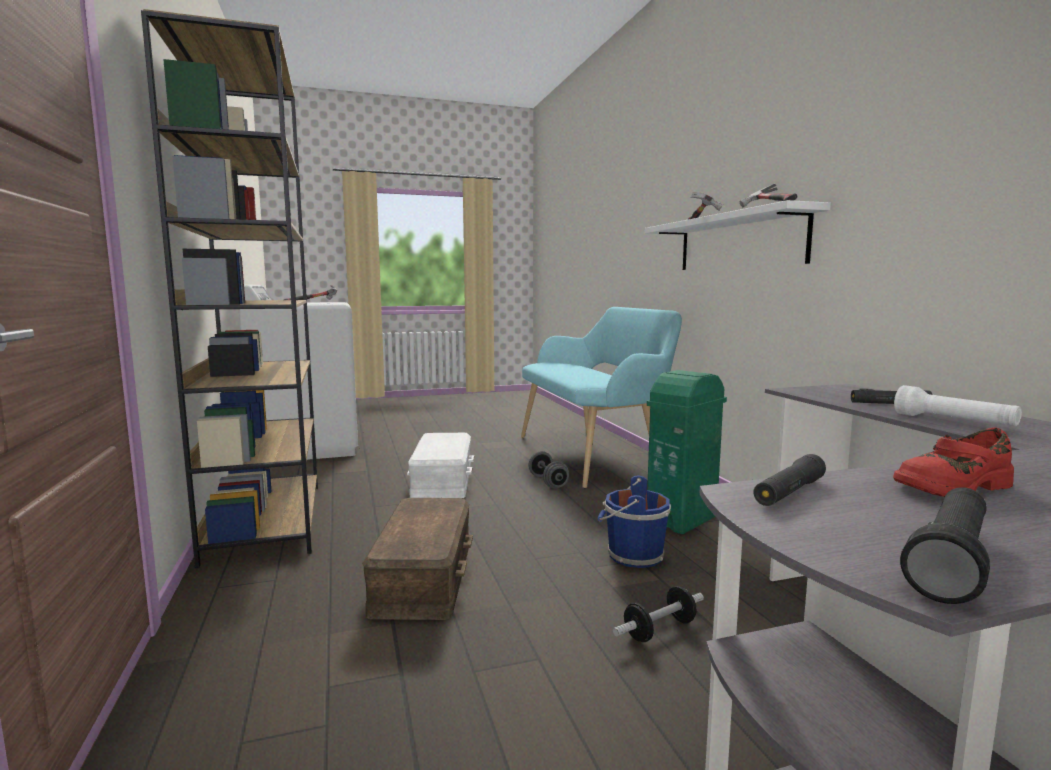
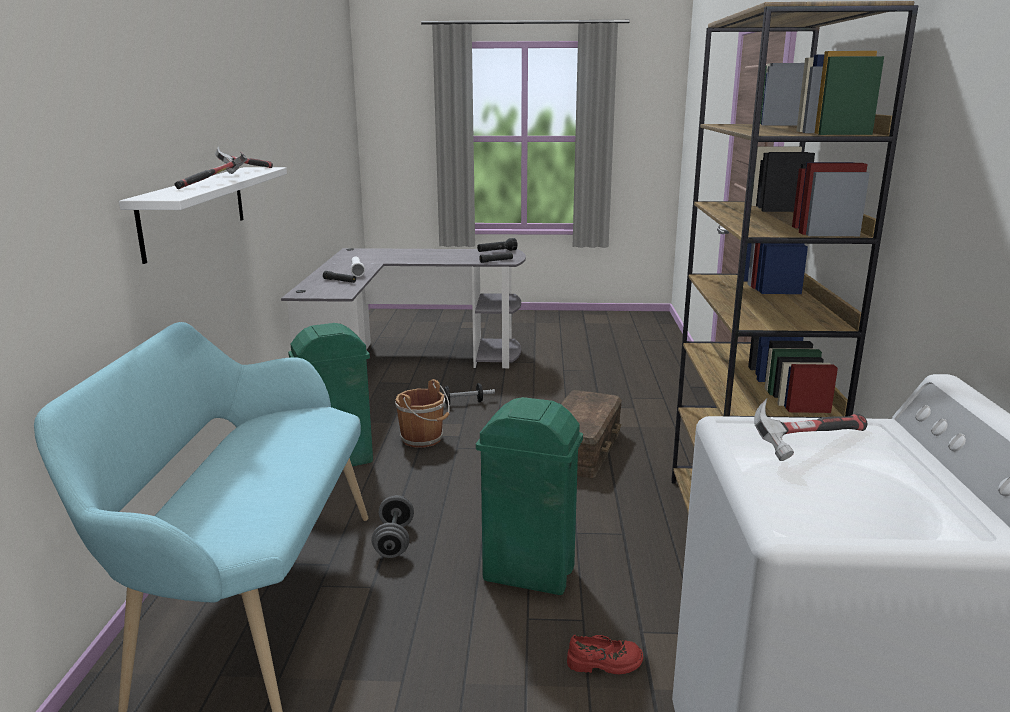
camera: 160 degrees left, 10 degrees up
(441, 480) = (529, 575): white storage box -> green trash can
(632, 555) = (423, 439): blue bucket -> brown bucket
(951, 487) = (450, 258): red shoe -> red shoe (605, 663)

